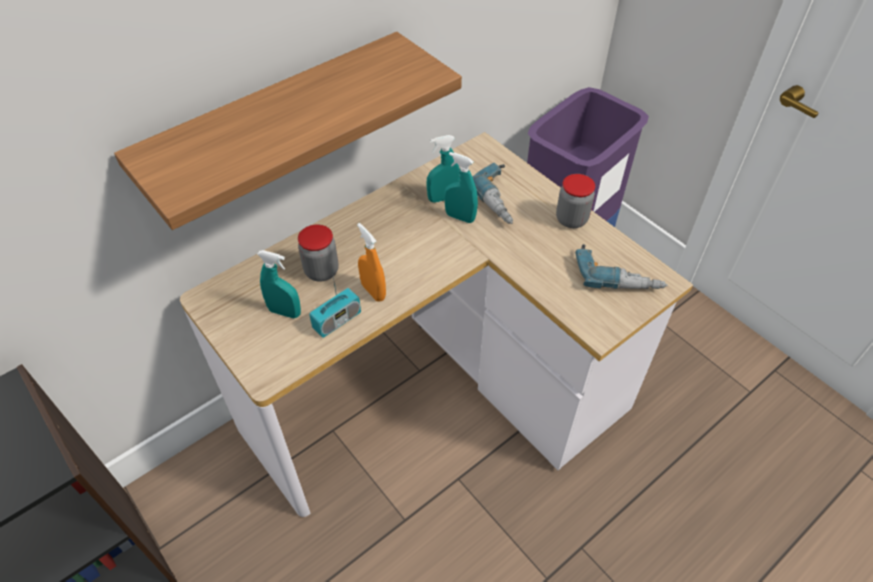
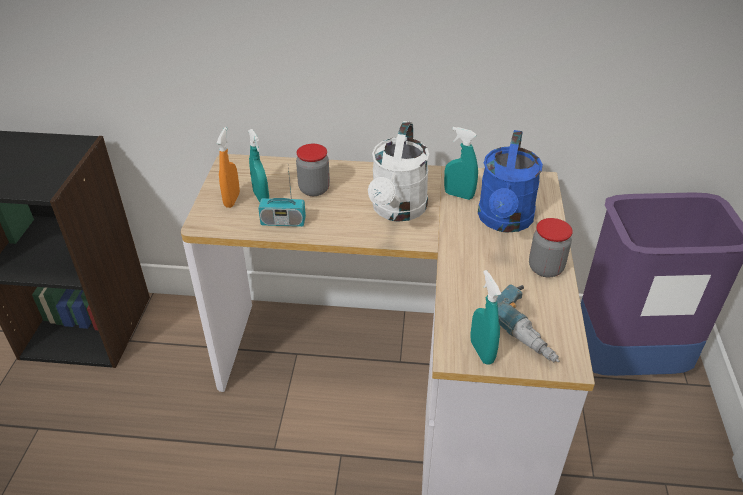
camera: 45 degrees right, 10 degrees down
(276, 124) = (335, 54): shelf -> none
(373, 291) = (329, 220): orange spray bottle -> orange spray bottle (232, 200)
(415, 244) = (397, 211): none -> white watering can
(460, 217) = (454, 214): turquoise spray bottle -> turquoise spray bottle (482, 352)
(501, 199) = (504, 221): power drill -> blue watering can

